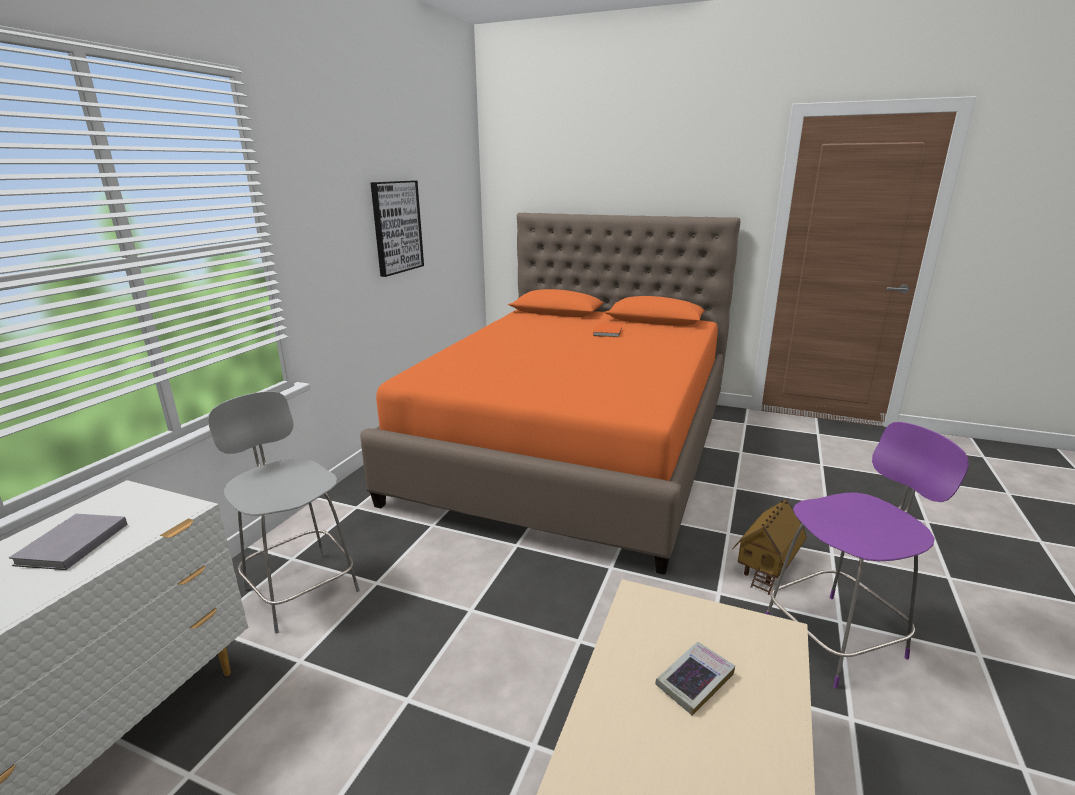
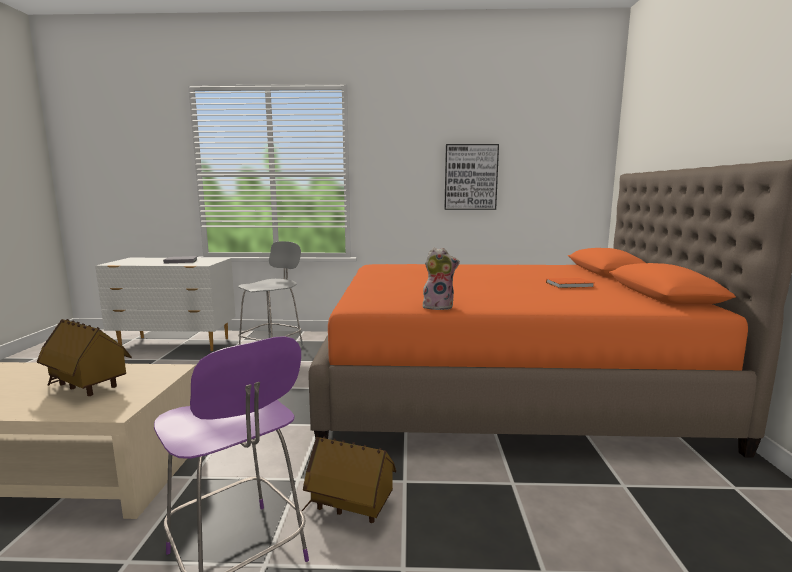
camera: 70 degrees right, 10 degrees down
(670, 383) = (438, 306): none -> plush toy
(694, 681) = (87, 387): book -> toy house

